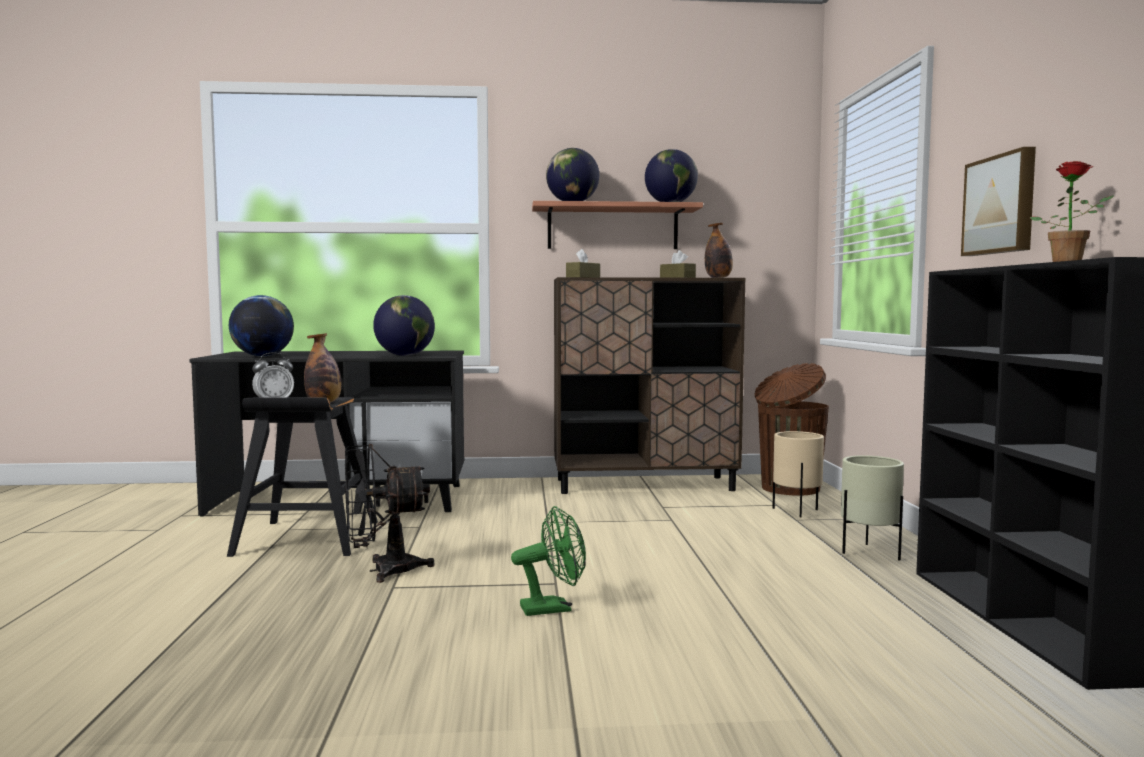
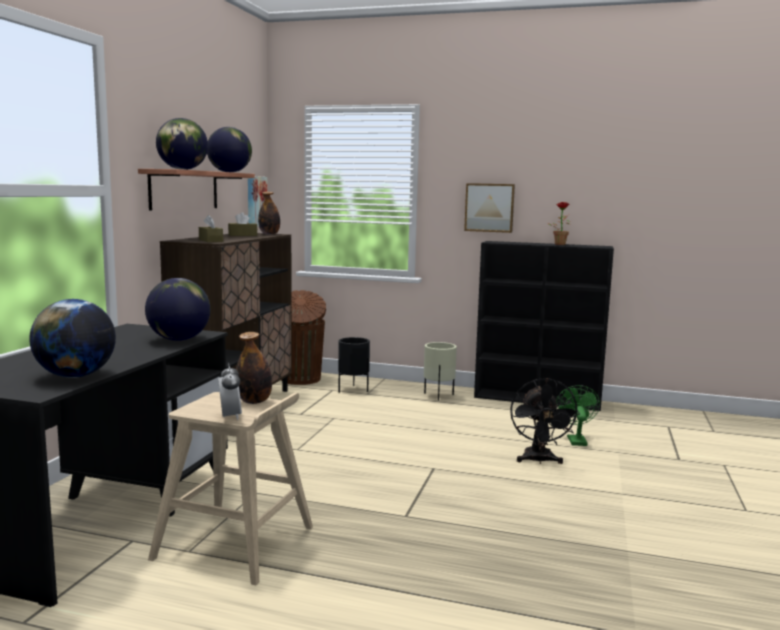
camera: 70 degrees left, 5 degrees up
(306, 538) = (236, 543): black stool -> beige stool
(383, 570) = (364, 516): black fan -> black fan (539, 460)
(553, 608) = (476, 475): green fan -> green fan (575, 440)
(776, 242) = (255, 201): none -> picture
(797, 512) = (353, 390): beige planter -> black planter

